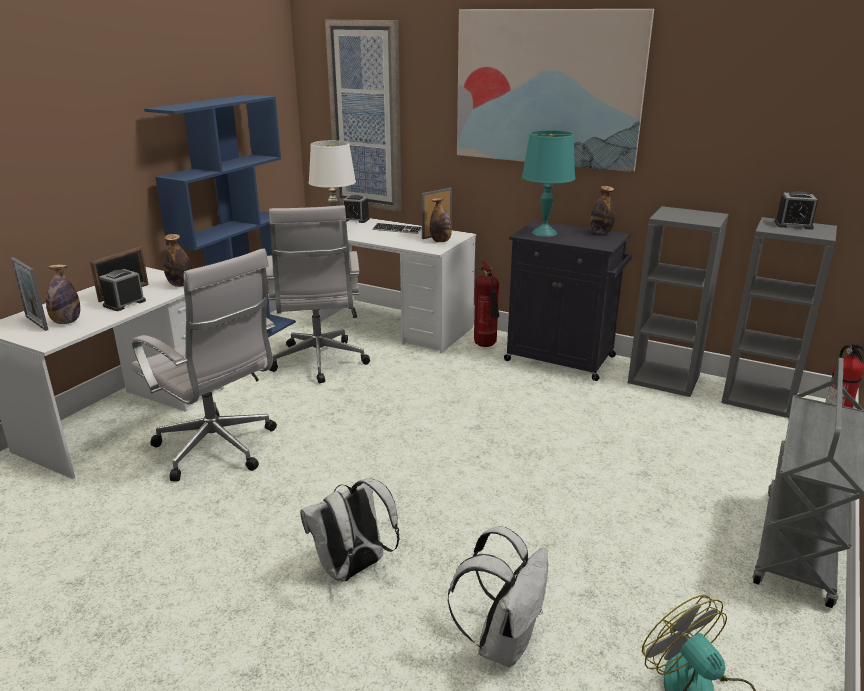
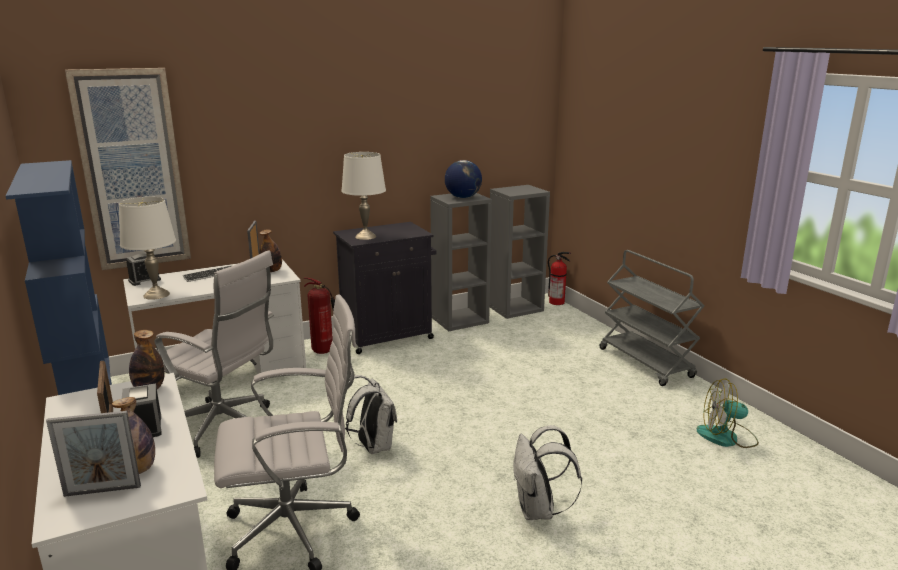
camera: 55 degrees left, 5 degrees down
(503, 642) = (652, 478): white backpack -> white backpack (371, 446)
(544, 233) = (366, 236): turquoise table lamp -> white table lamp
(547, 88) = (328, 119): picture -> none
(600, 233) = (395, 226): bottle -> none
(690, 216) = (463, 197): none -> globe
(793, 225) = (514, 189): alarm clock -> none

